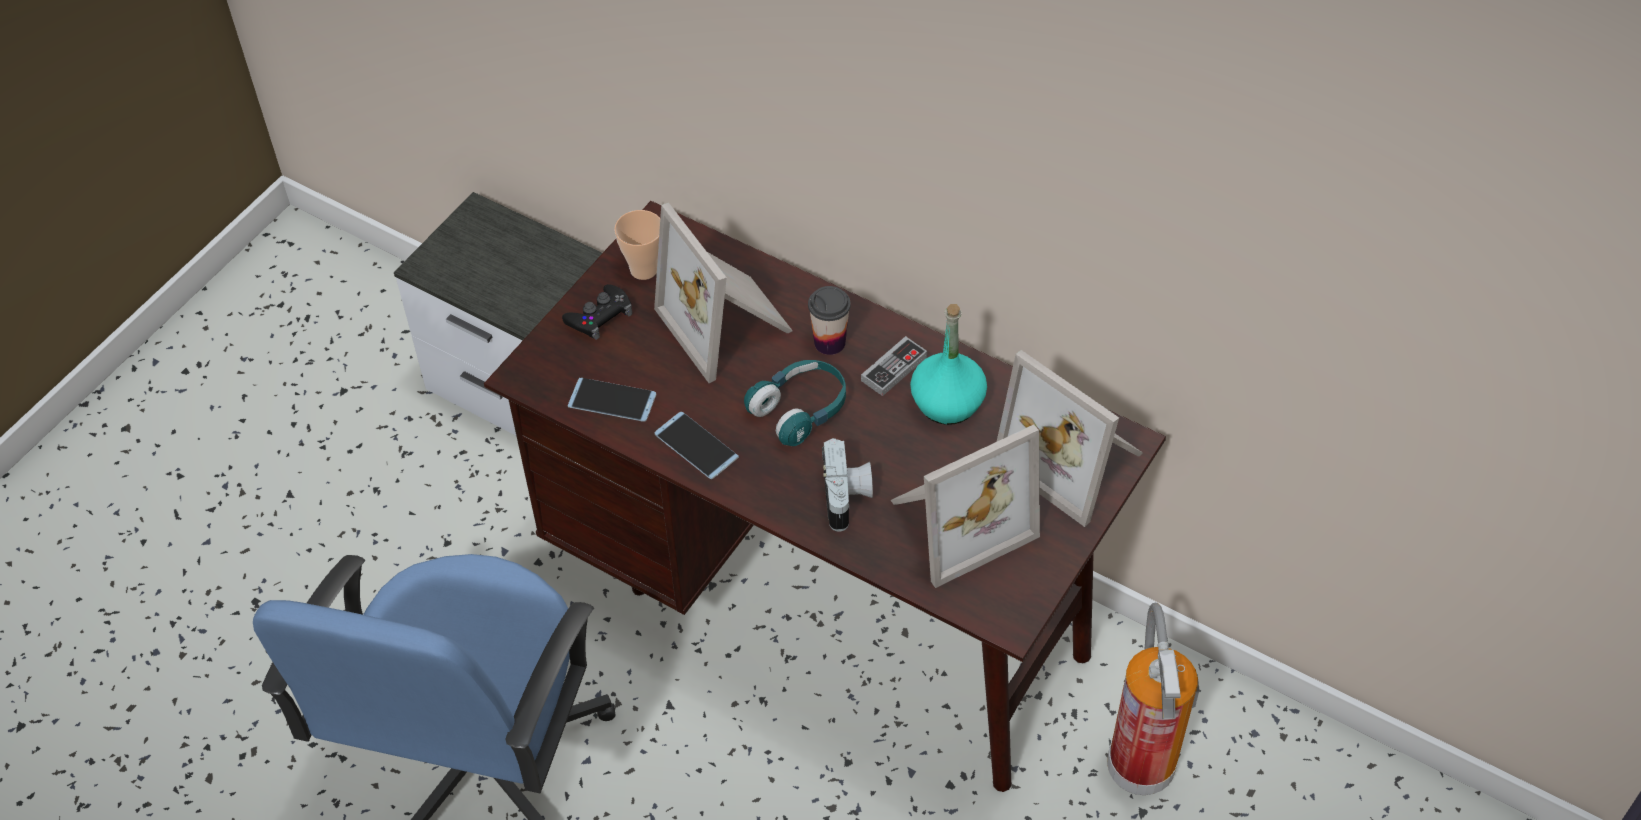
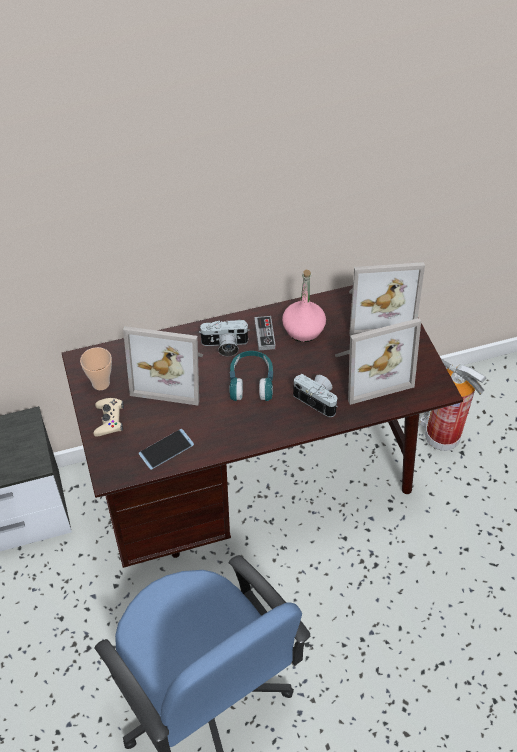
camera: 50 degrees left, 0 degrees up
(599, 317) = (109, 420): black game controller -> beige game controller
(696, 446) = (229, 435): phone -> none
(829, 342) = (224, 346): cup -> camera
(947, 403) = (303, 330): turquoise bottle -> pink bottle
(957, 519) = (369, 370): picture frame -> picture frame turned 60 degrees clockwise

